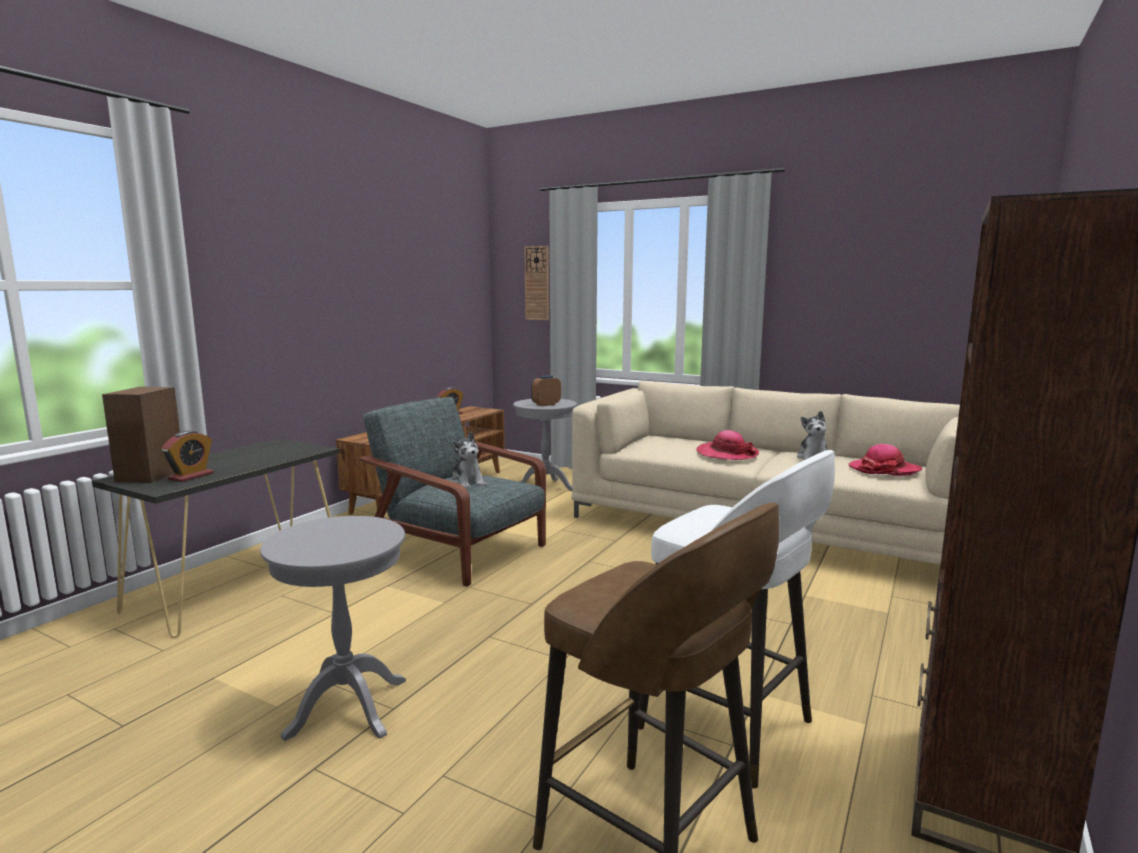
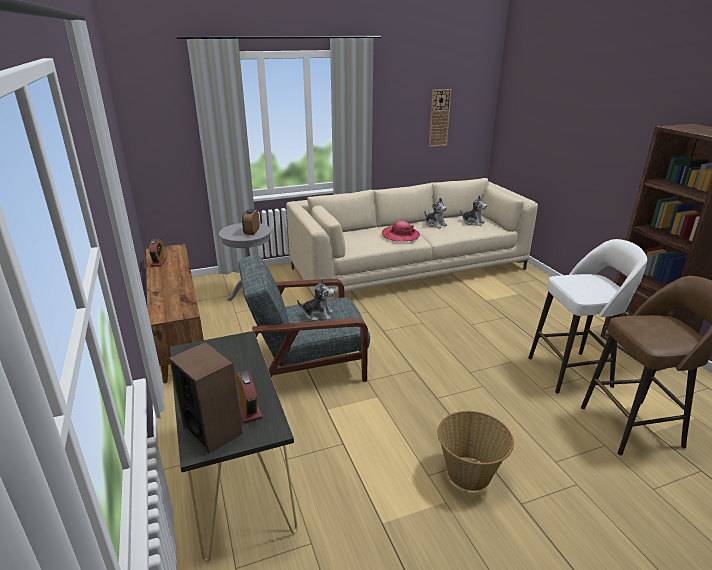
camera: 50 degrees left, 15 degrees up
(347, 707) = (469, 474): grey side table -> basket
(537, 283) = (176, 125): wall clock -> wall clock (439, 118)
(884, 470) = (473, 222): hat -> plush toy

